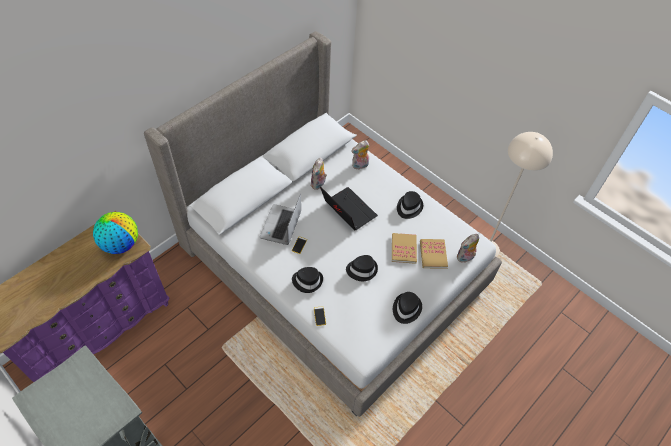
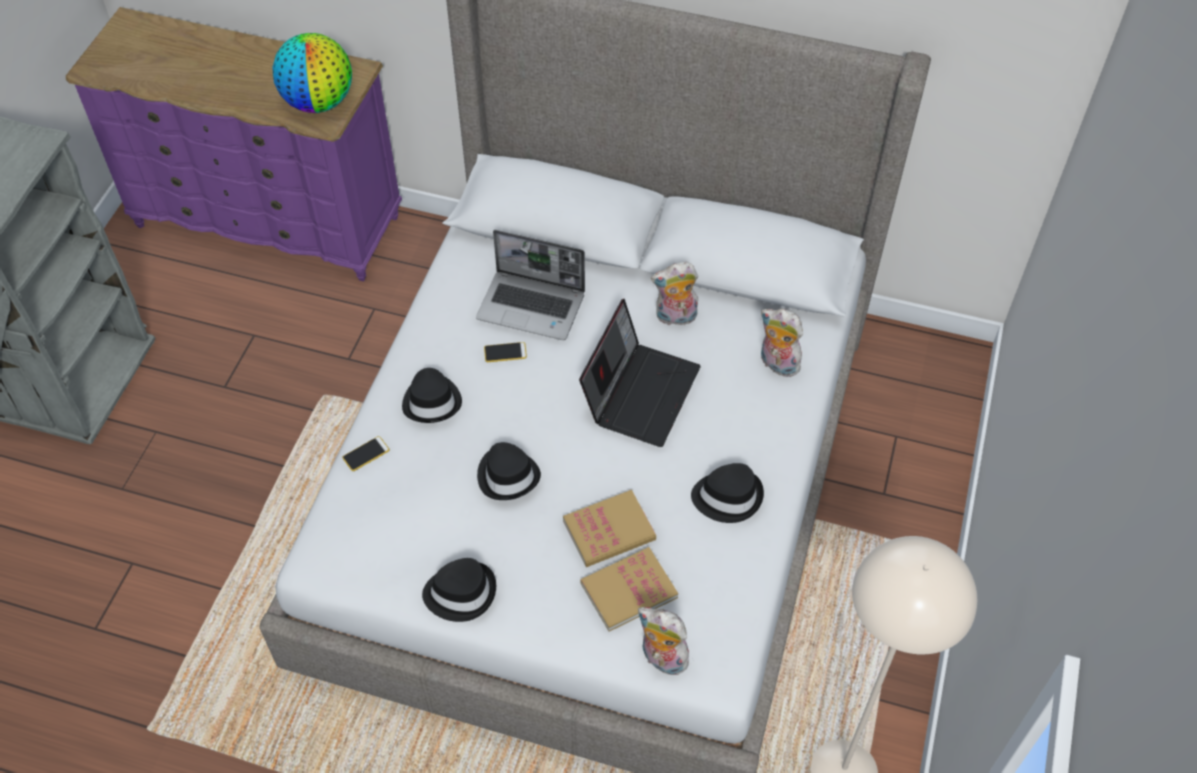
camera: 65 degrees right, 0 degrees up
(281, 226) = (532, 306): laptop -> laptop turned 150 degrees counterclockwise

